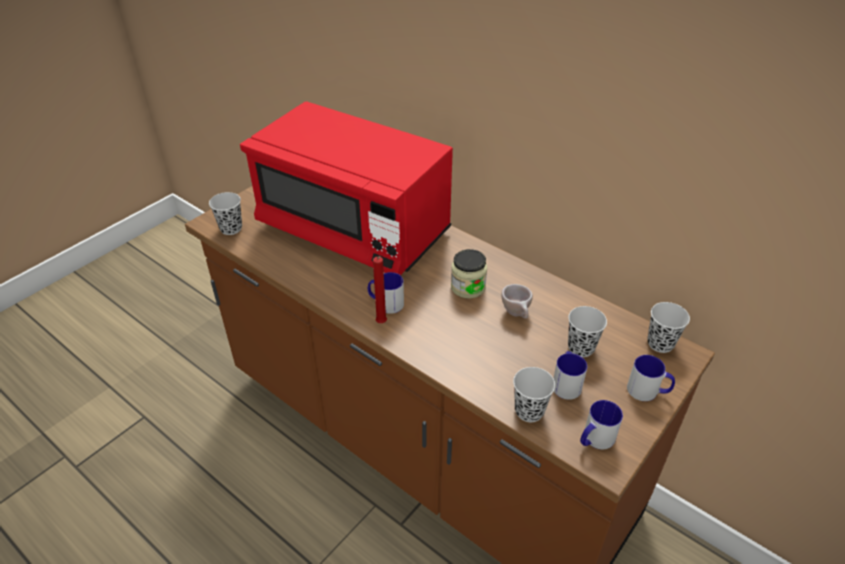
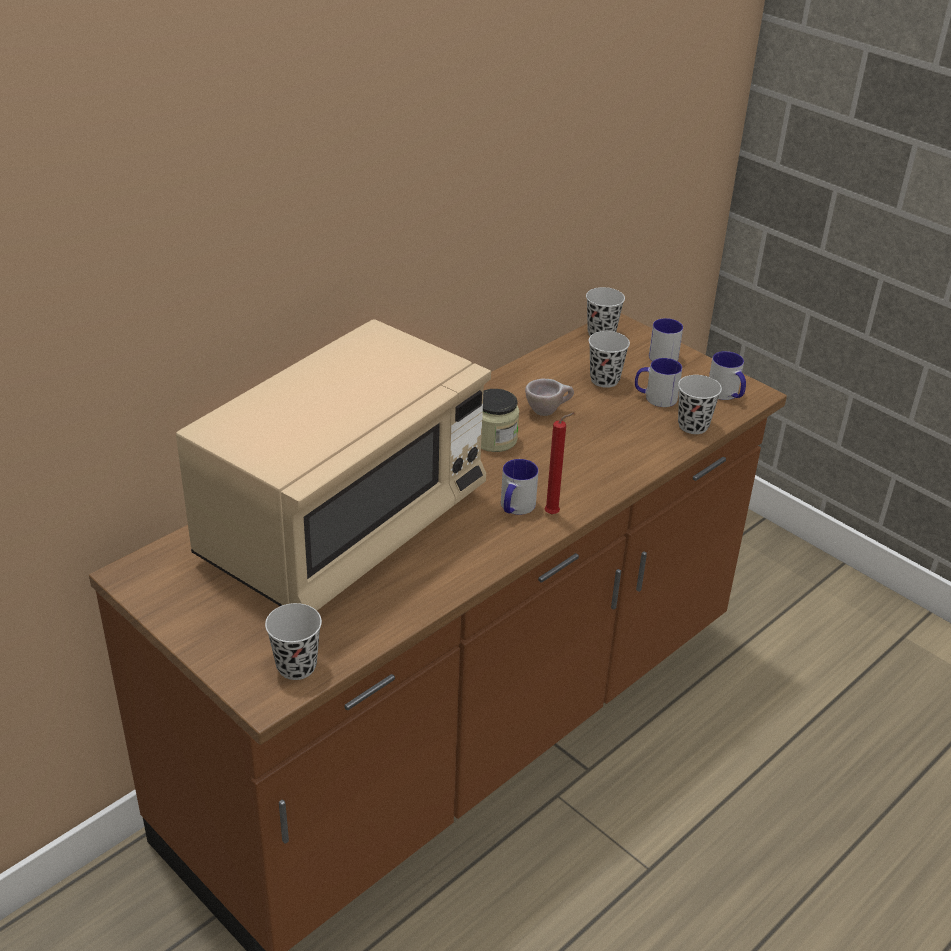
camera: 85 degrees left, 5 degrees down
(354, 230) = (344, 527): red microwave -> beige microwave

